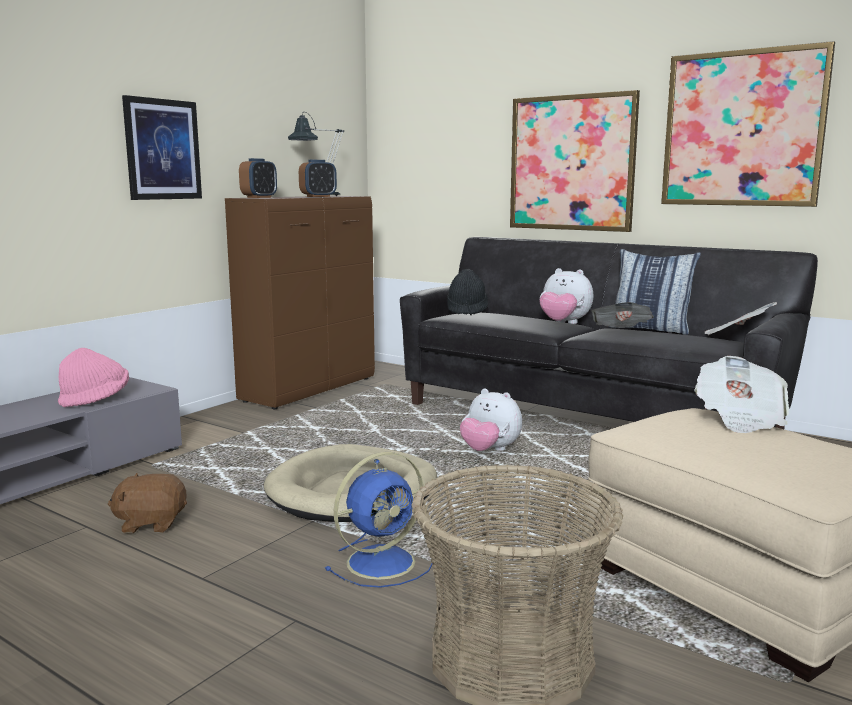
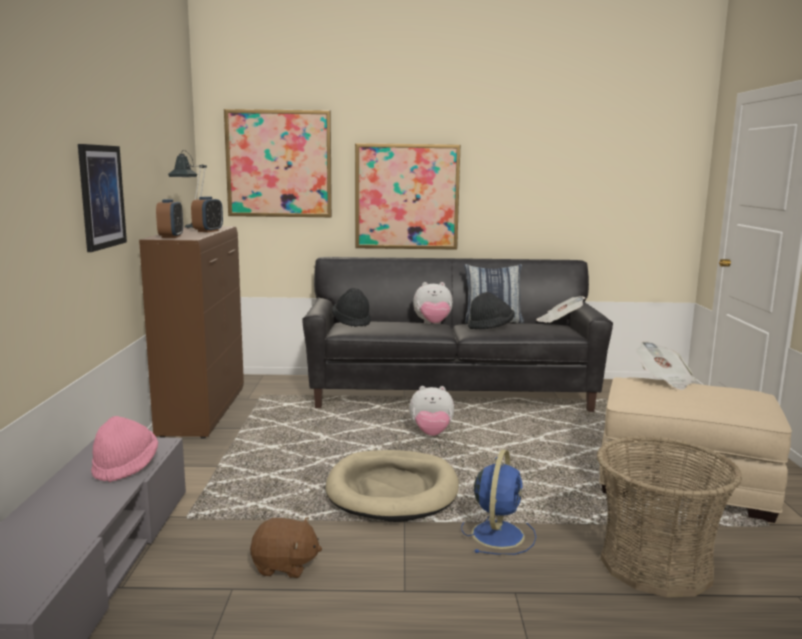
camera: 35 degrees left, 0 degrees up
(151, 523) = (285, 566): brown plush toy -> brown plush toy turned 135 degrees counterclockwise
(621, 333) = (491, 328): newspaper -> black hat
(742, 129) = (534, 176): picture -> picture (279, 164)

